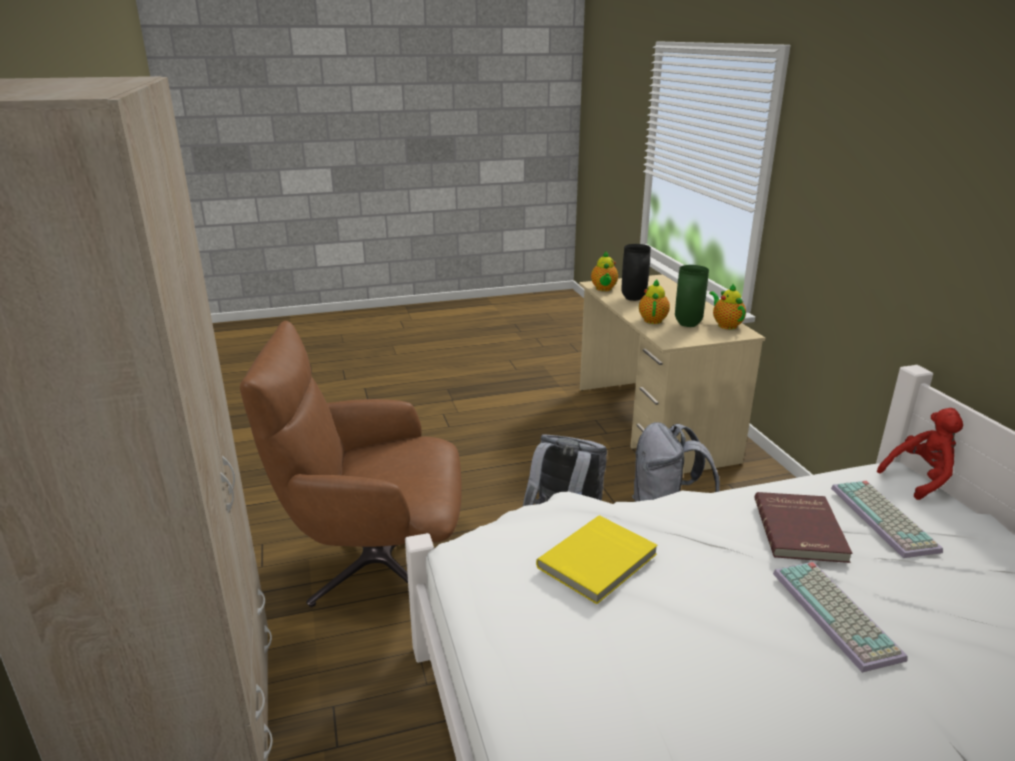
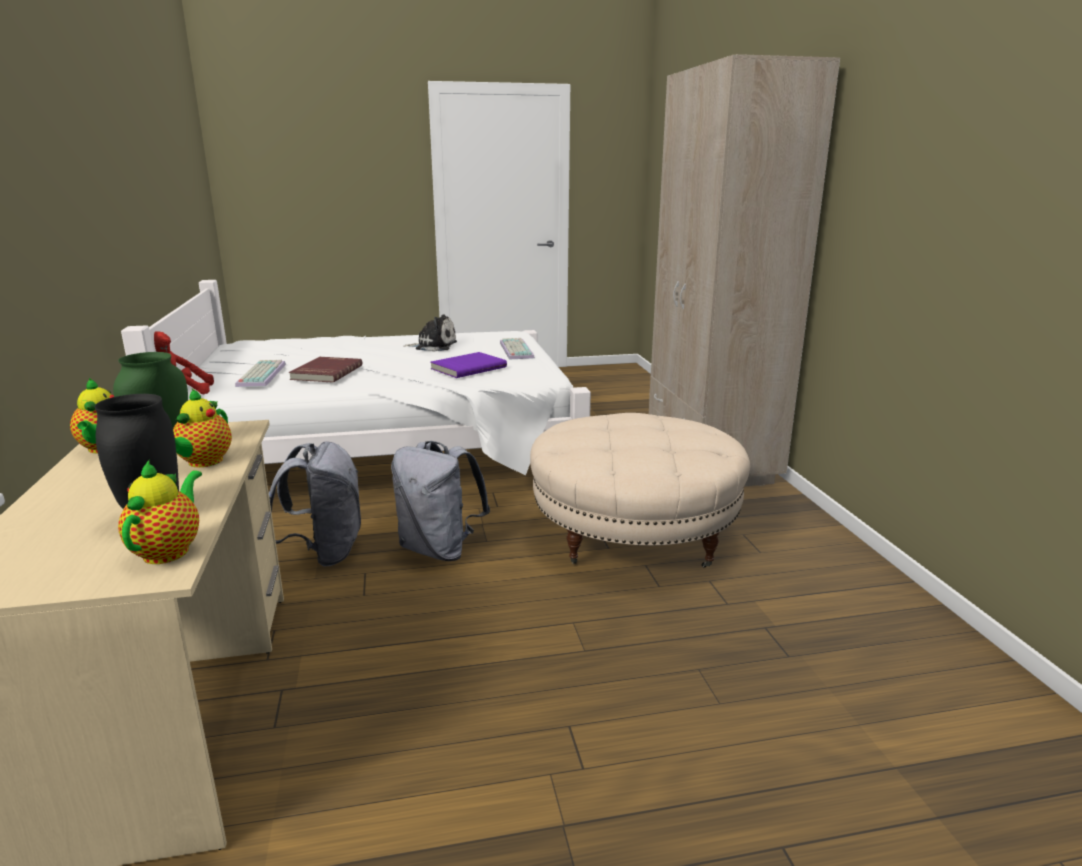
camera: 175 degrees left, 5 degrees down
(376, 561) = (634, 533): brown armchair -> beige ottoman
(599, 562) = (467, 367): yellow book -> purple book
(736, 692) = (433, 346): none -> plush toy
(838, 615) = (358, 353): keyboard -> keyboard (515, 350)

